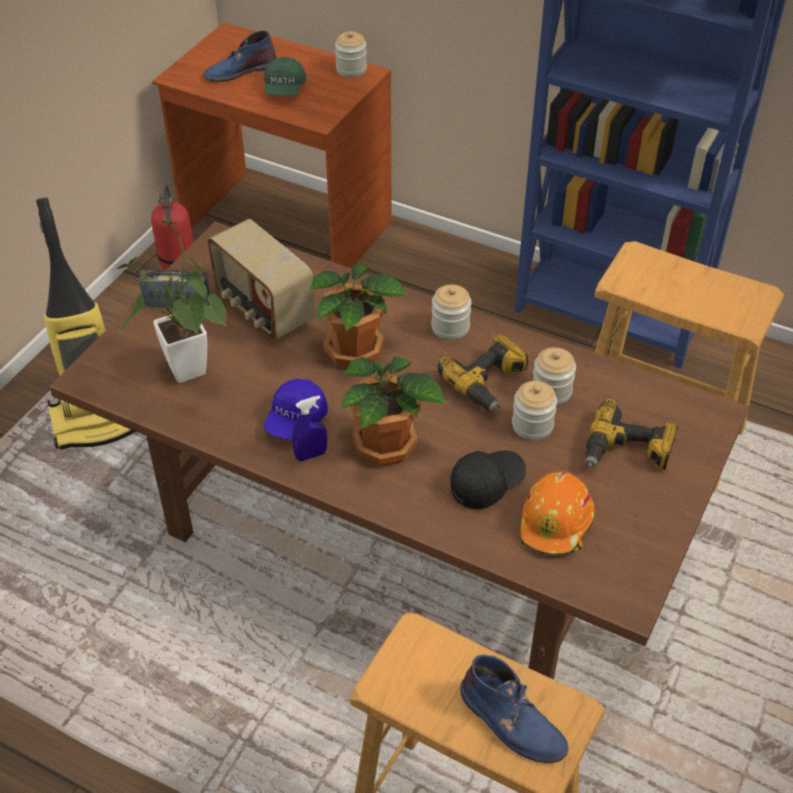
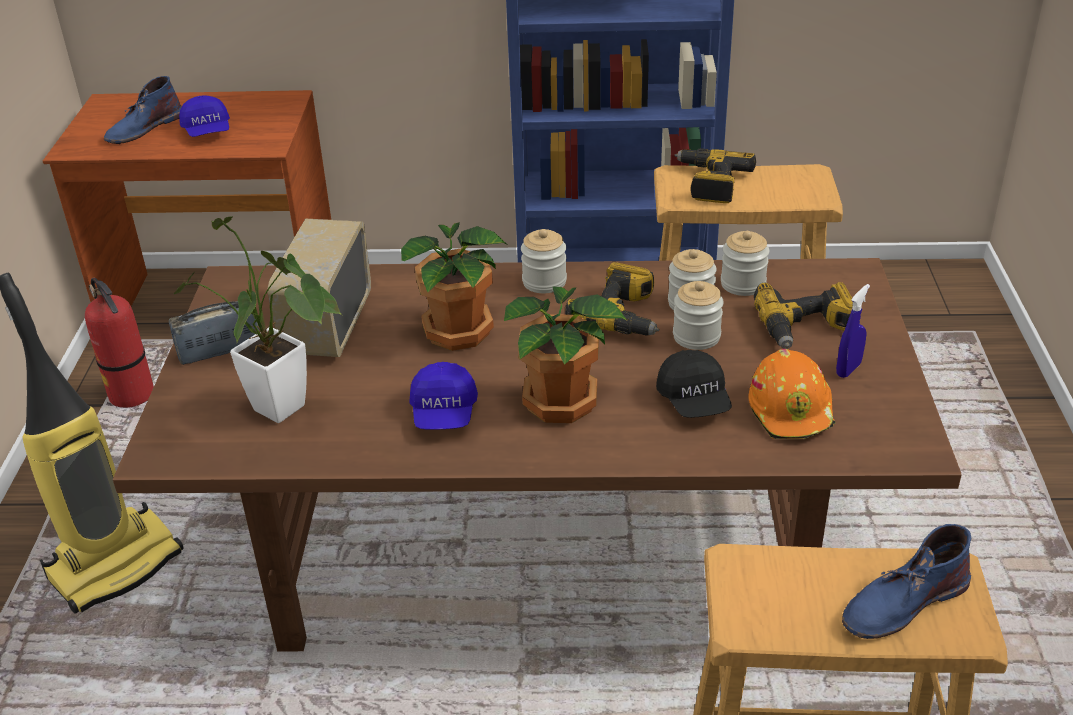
camera: 25 degrees left, 10 degrees down
(263, 309) = (326, 326): radio -> radio turned 75 degrees clockwise
(284, 89) = (208, 131): green cap -> blue cap
(311, 455) = (487, 439): blue spray bottle -> blue spray bottle (848, 369)
(351, 69) = (270, 99): jar -> jar (743, 284)
(486, 484) = (694, 401): black cap -> black cap turned 135 degrees clockwise
(512, 722) = (903, 602): blue boot -> blue boot turned 135 degrees clockwise
(660, 275) = (710, 183): none -> power drill

